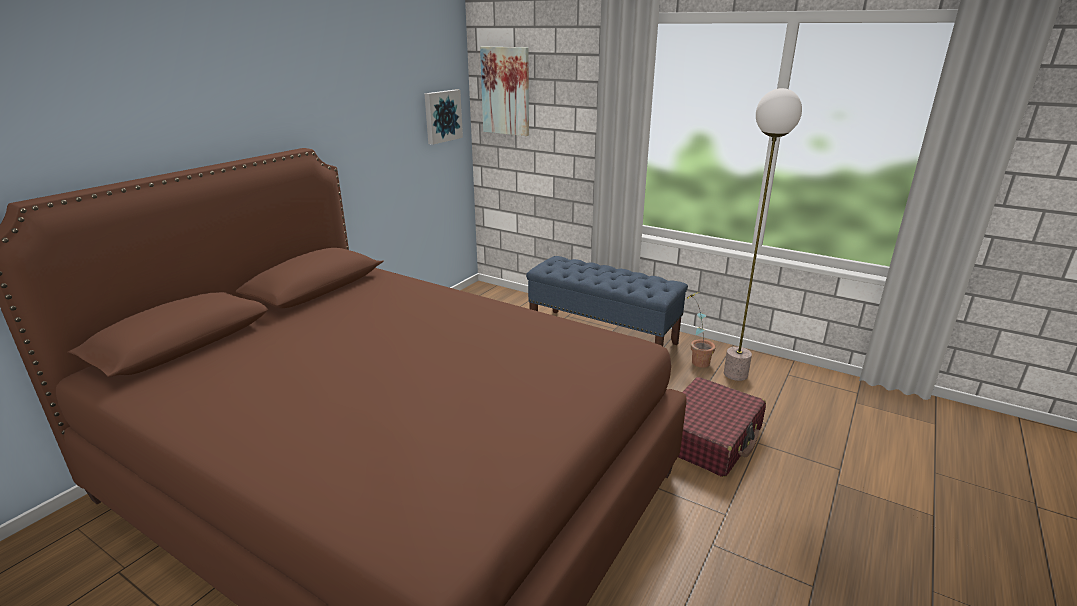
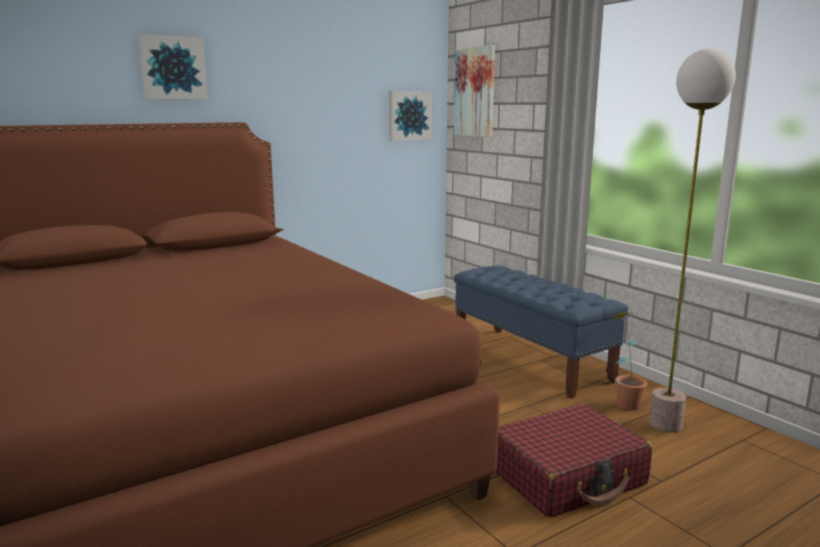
camera: 25 degrees right, 10 degrees down
(224, 95) = (173, 68): none -> picture

